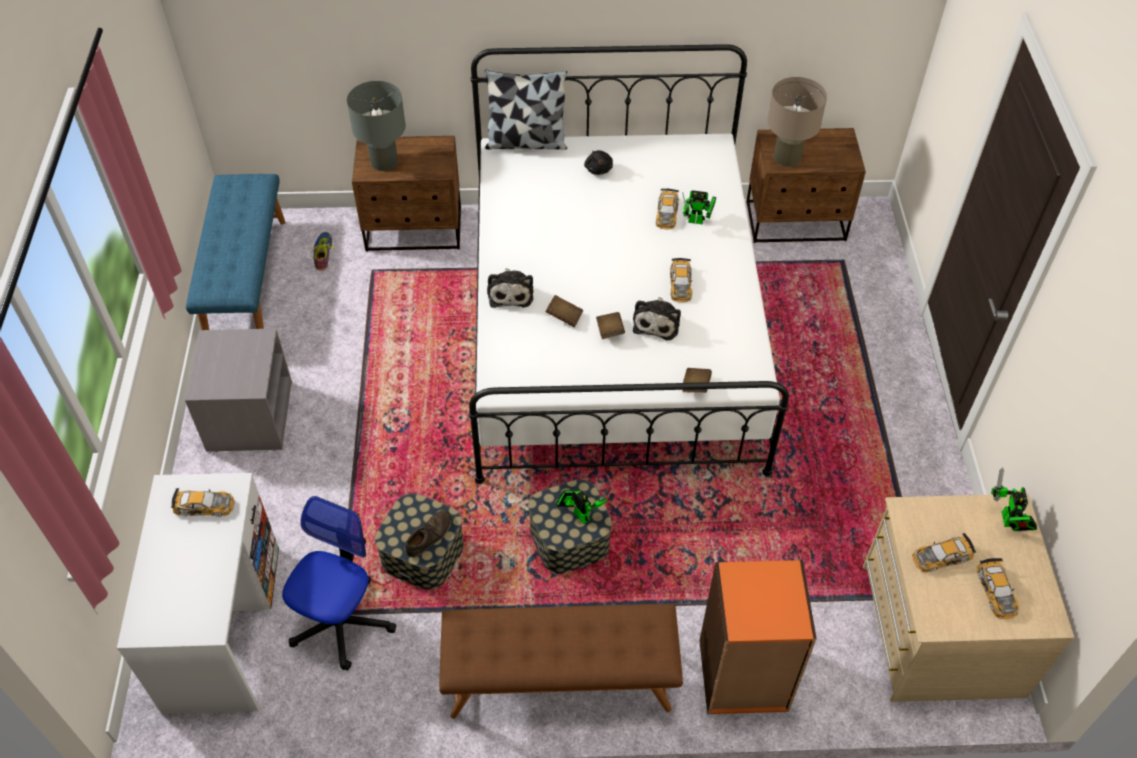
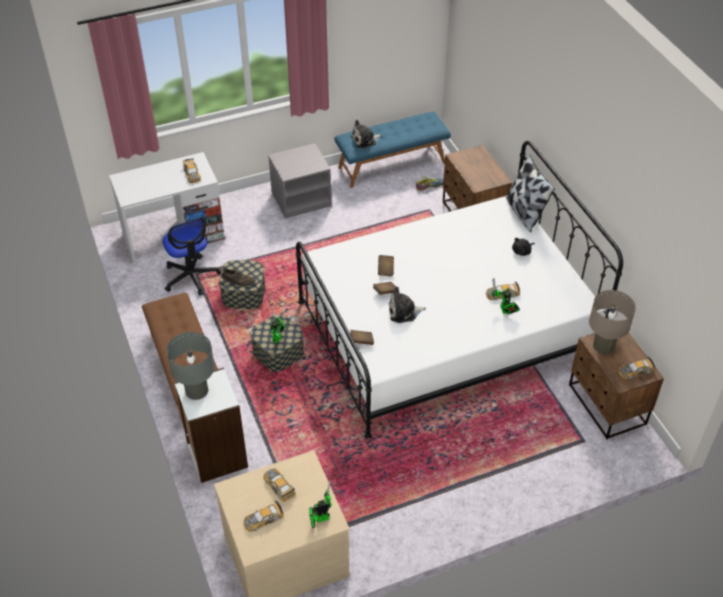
camera: 70 degrees right, 5 degrees down
(341, 622) = (191, 277): office chair -> office chair turned 60 degrees clockwise
(384, 161) = (470, 161): grey table lamp -> grey table lamp (196, 390)
(510, 292) = (392, 242): plush toy -> plush toy (365, 140)
(680, 284) = (442, 315): toy car -> toy car (635, 371)
(743, 676) = (216, 455): orange bookcase -> white bookcase

